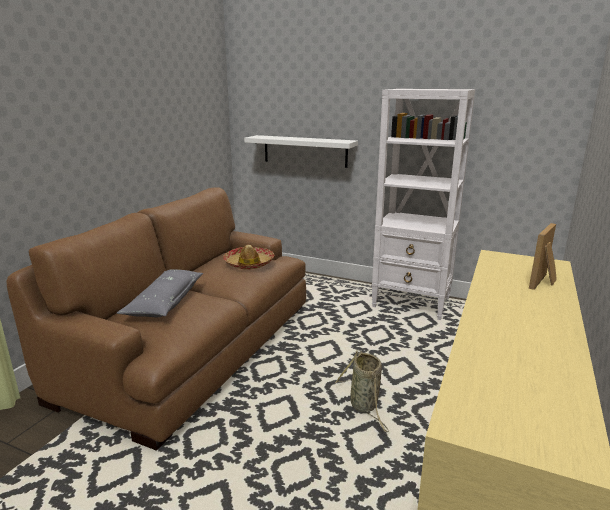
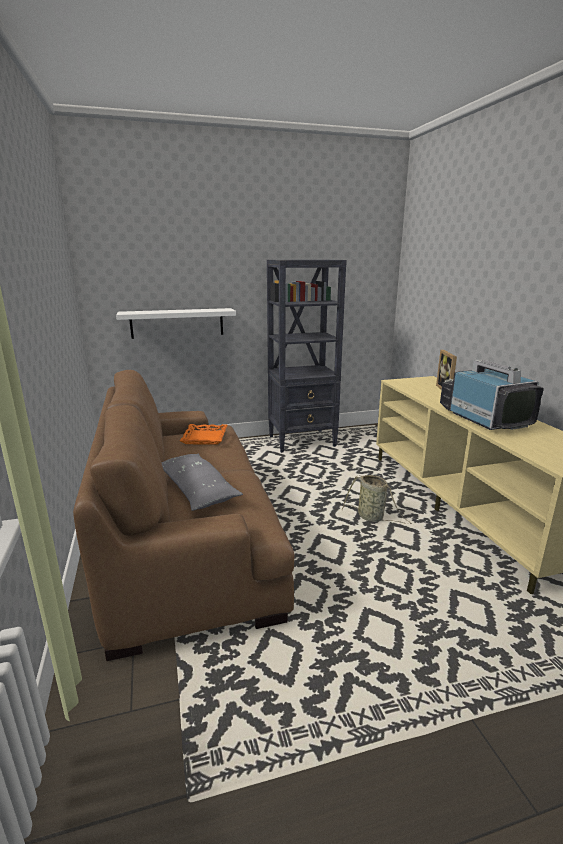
camera: 40 degrees left, 0 degrees up
(249, 263) = (205, 437): hat -> orange tray
(412, 303) = (302, 441): white bookcase -> black bookcase
(502, 330) = (483, 419): none -> television

